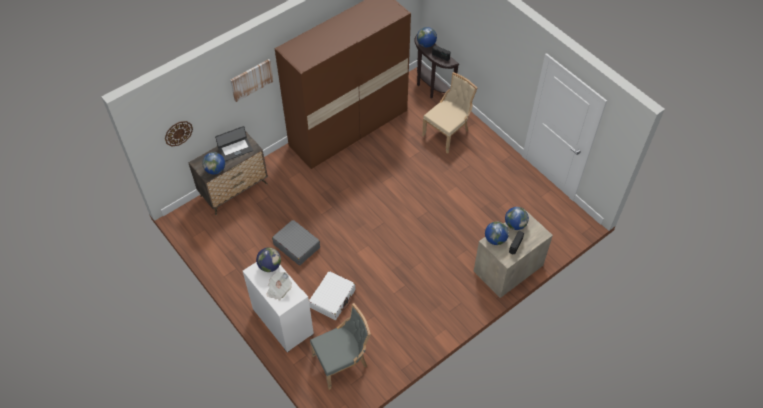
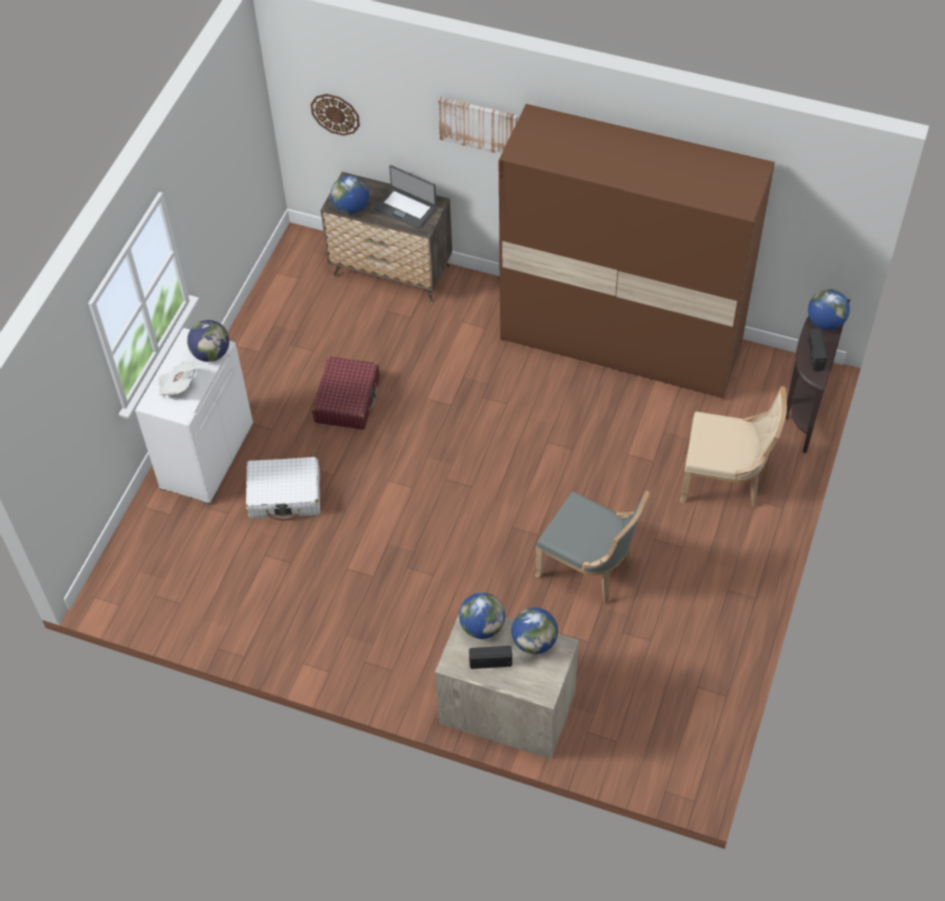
camera: 60 degrees right, 0 degrees up
(296, 246) = (347, 400): grey suitcase -> red suitcase
(342, 362) = (186, 565): grey chair -> grey chair (589, 569)

